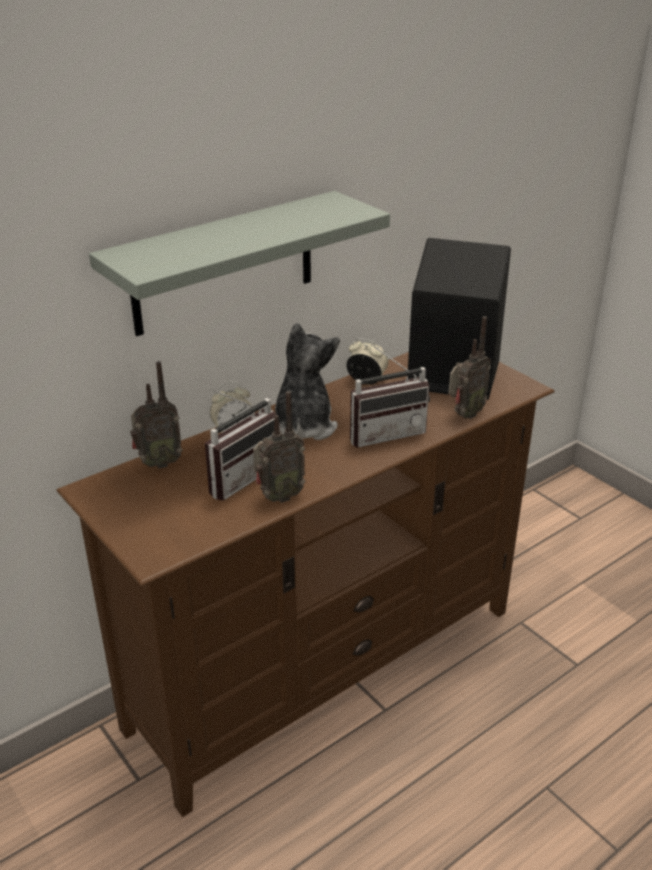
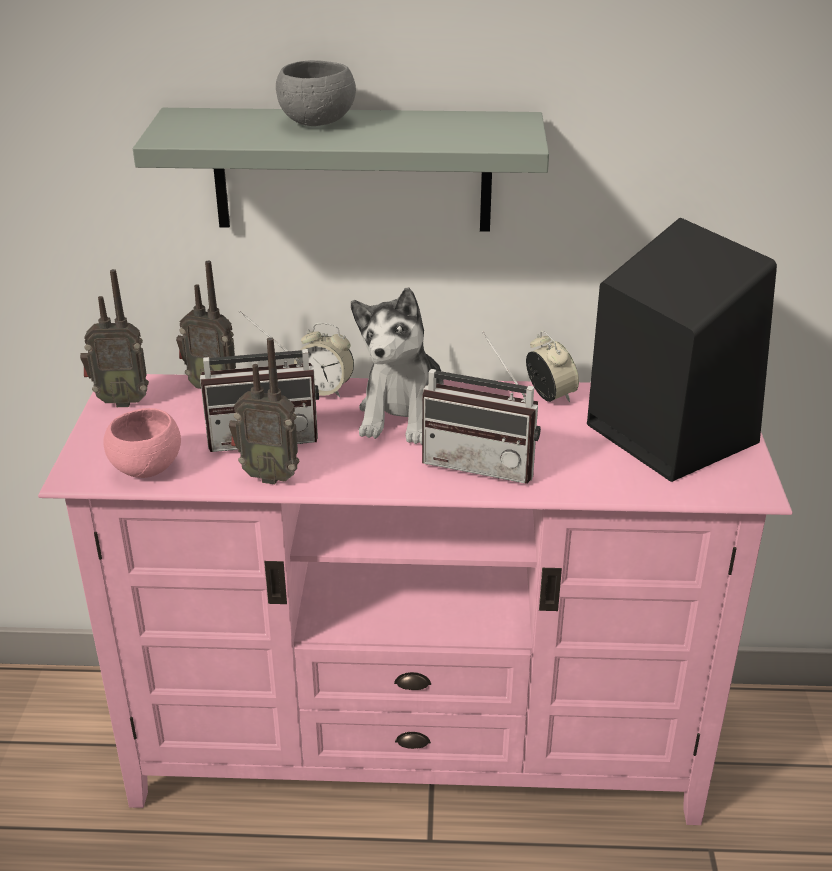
camera: 40 degrees right, 0 degrees up
(193, 530) = (147, 468): none -> pink bowl
(222, 233) = (317, 122): none -> grey bowl
(303, 425) = (405, 414): plush toy -> plush toy turned 150 degrees clockwise
(325, 665) = (417, 750): brown tv stand -> pink tv stand
(464, 415) = (611, 486): radio -> radio (121, 401)

